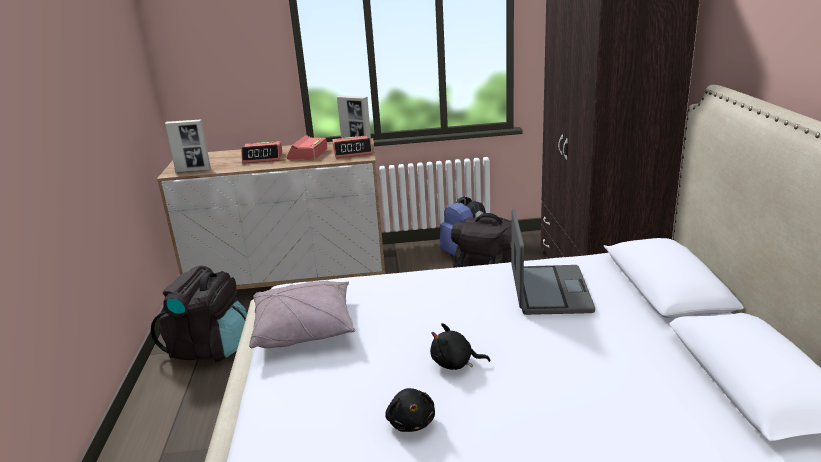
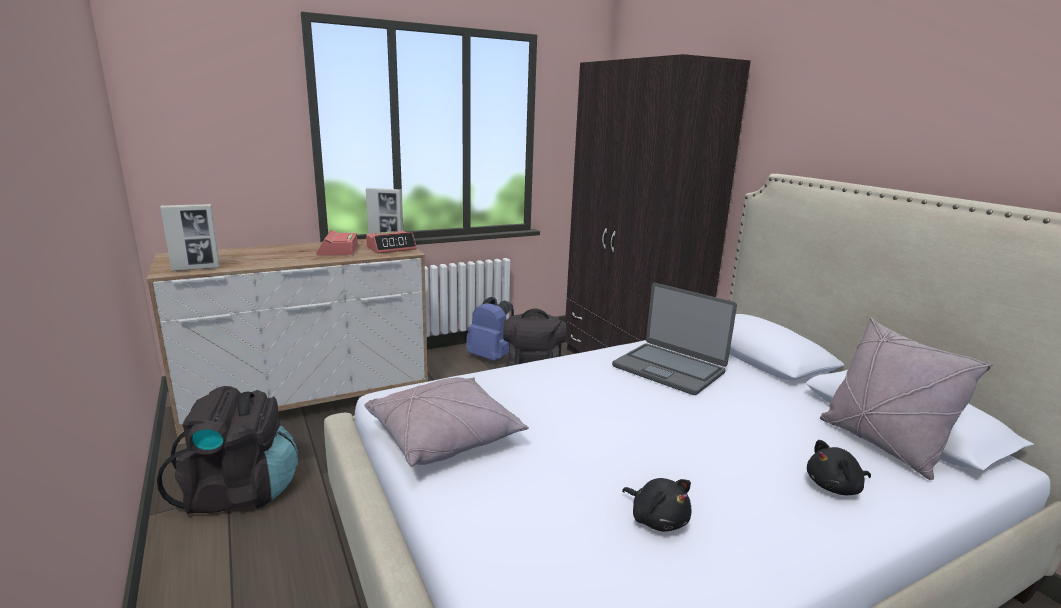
camera: 25 degrees left, 5 degrees down
(263, 158) = (283, 255): alarm clock -> none
(455, 363) = (646, 449): black plush toy -> black plush toy (835, 487)
(549, 291) = (669, 369): laptop -> laptop turned 150 degrees clockwise
(698, 397) = (880, 445): none -> purple pillow

